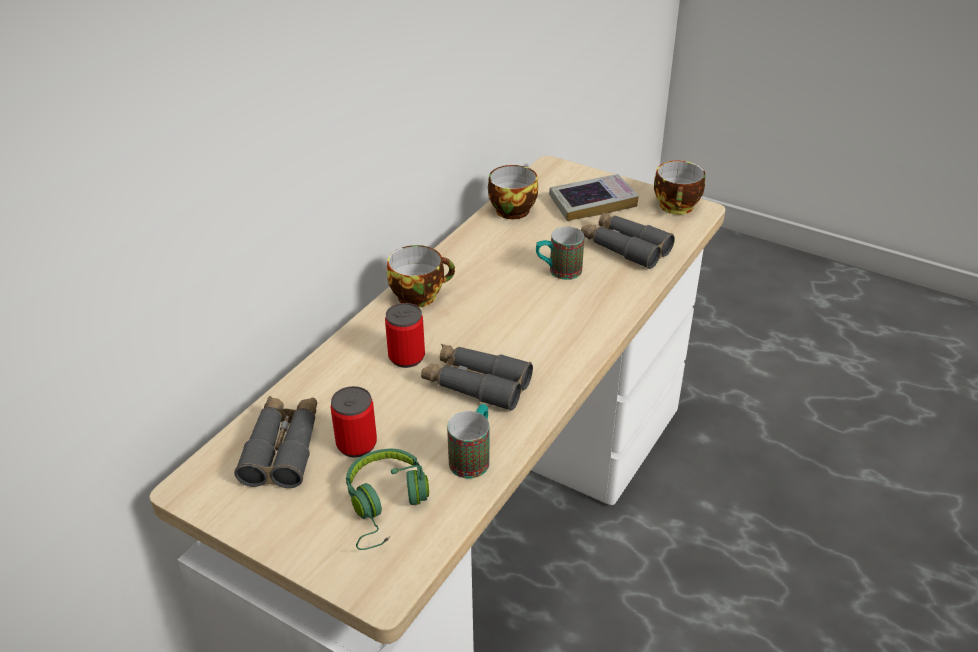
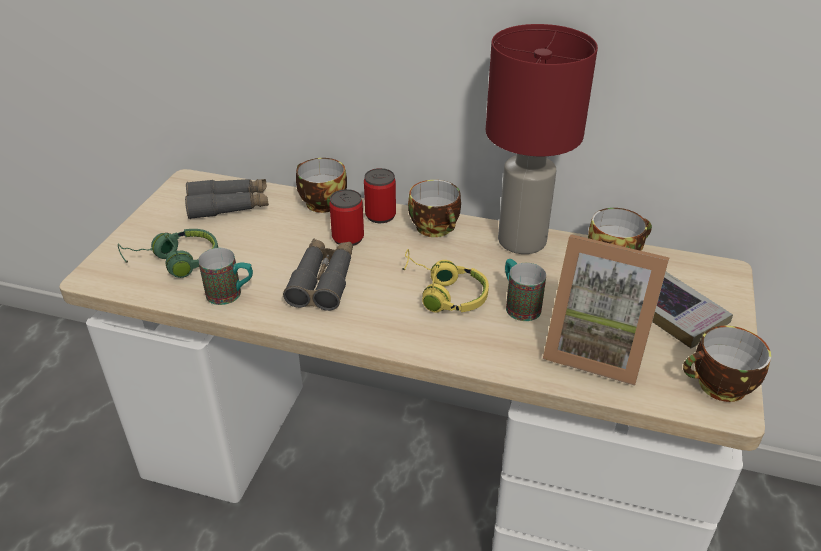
camera: 75 degrees right, 0 degrees up
(323, 369) = (320, 203): none -> cup
(356, 444) = (238, 235): can -> can (380, 215)
(468, 249) = (522, 242): none -> red table lamp
(526, 310) = (443, 293): none -> yellow headphones
(625, 247) = (595, 349): grey binoculars -> picture frame

